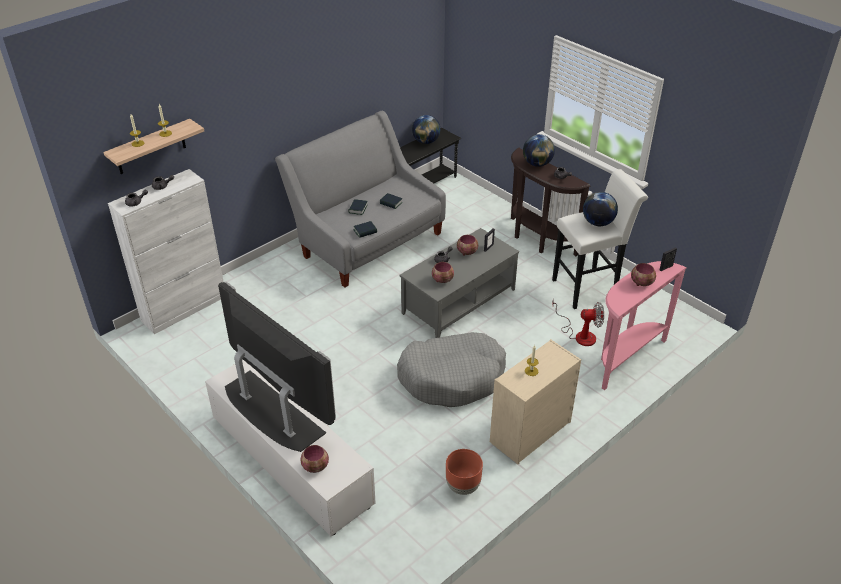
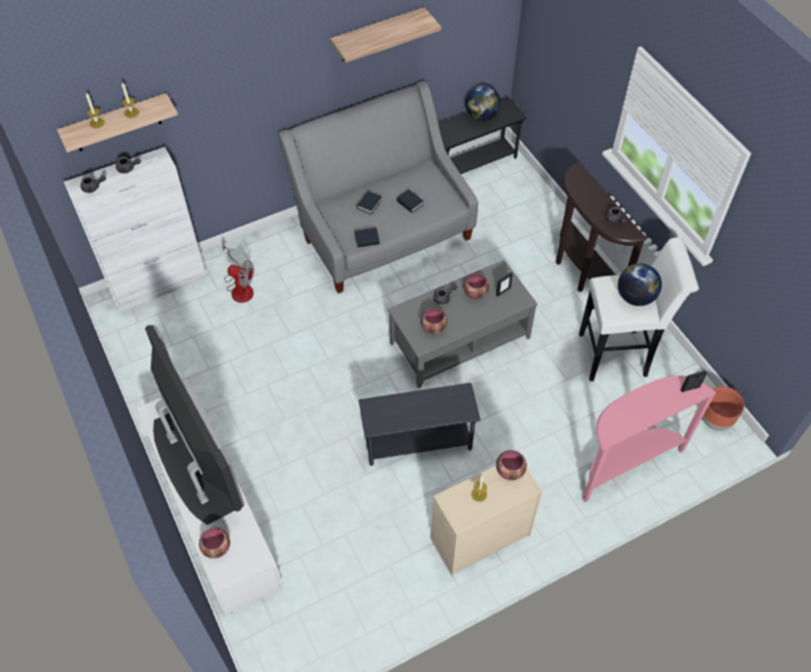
camera: 15 degrees right, 15 degrees up
(345, 69) = (378, 35): none -> shelf
(452, 377) = (418, 443): grey dog bed -> grey side table
(463, 486) = (383, 588): brown planter -> brown planter (715, 420)
(537, 164) = (592, 193): globe -> none
(580, 334) = (584, 418): fan -> fan (240, 287)
(642, 283) = (651, 405): bowl -> bowl (511, 471)

